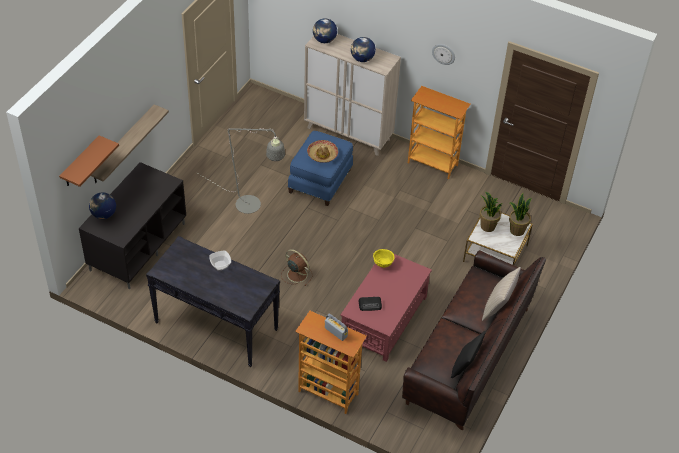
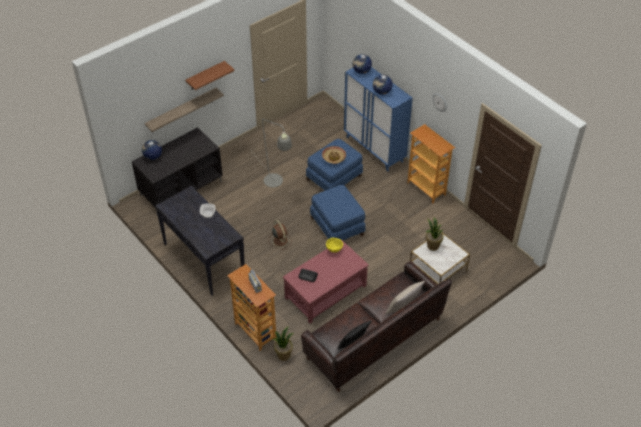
camera: 25 degrees right, 0 degrees up
(80, 163) = (137, 114): brown shelf -> brown shelf (205, 76)
(348, 133) = (374, 149): beige cabinet -> blue cabinet
(355, 237) = (337, 226): none -> blue ottoman
(517, 230) = (454, 255): potted plant -> potted plant (283, 355)

